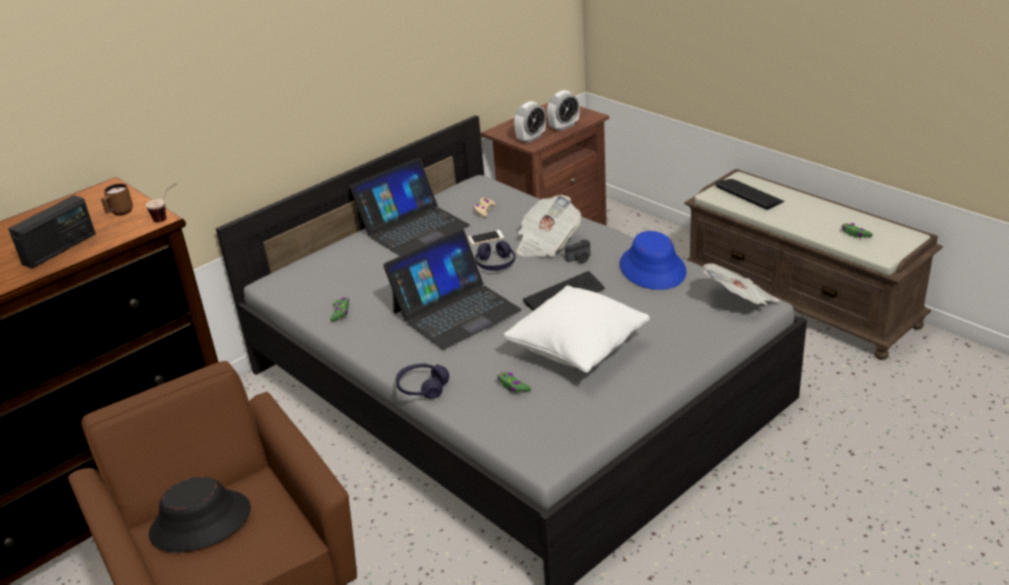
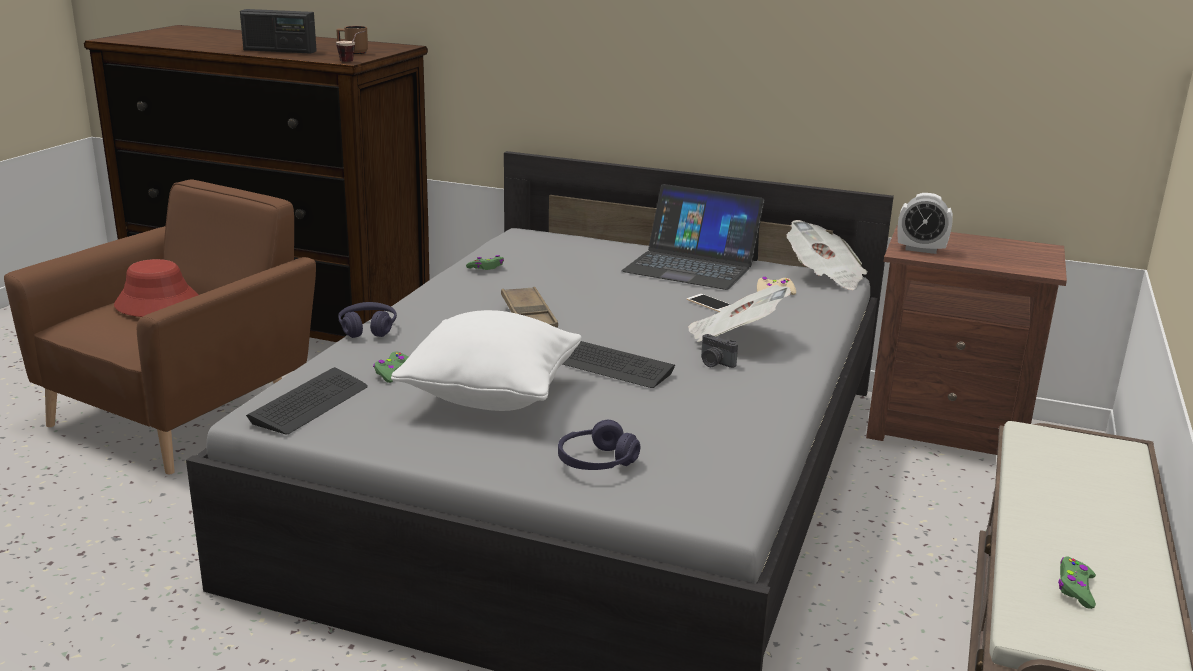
camera: 60 degrees right, 10 degrees down
(200, 522) = (157, 304): black hat -> red hat
(455, 311) = (528, 315): laptop -> brown tray
(495, 264) = (651, 318): purple headphones -> purple headphones (596, 462)
(564, 126) = (984, 261): alarm clock -> none
(653, 268) = (740, 413): blue hat -> none
(740, 302) = (709, 493): newspaper -> newspaper (825, 276)
(749, 194) = (1076, 463): keyboard -> keyboard (310, 404)

